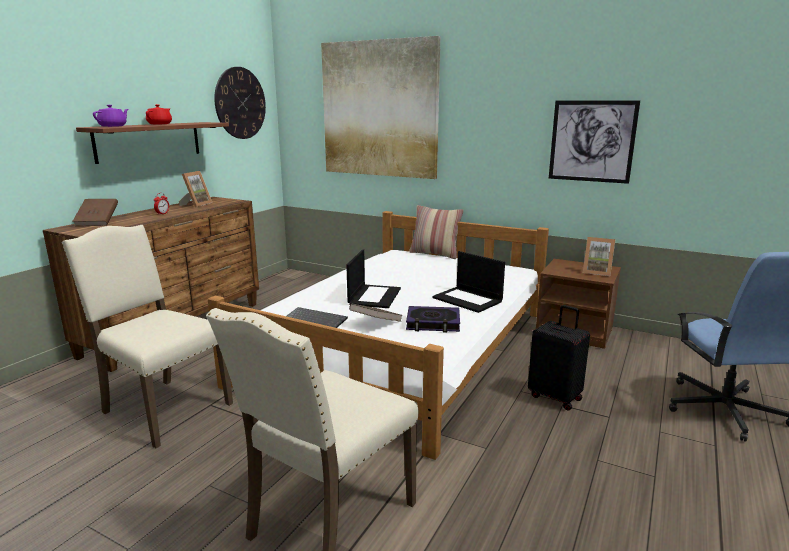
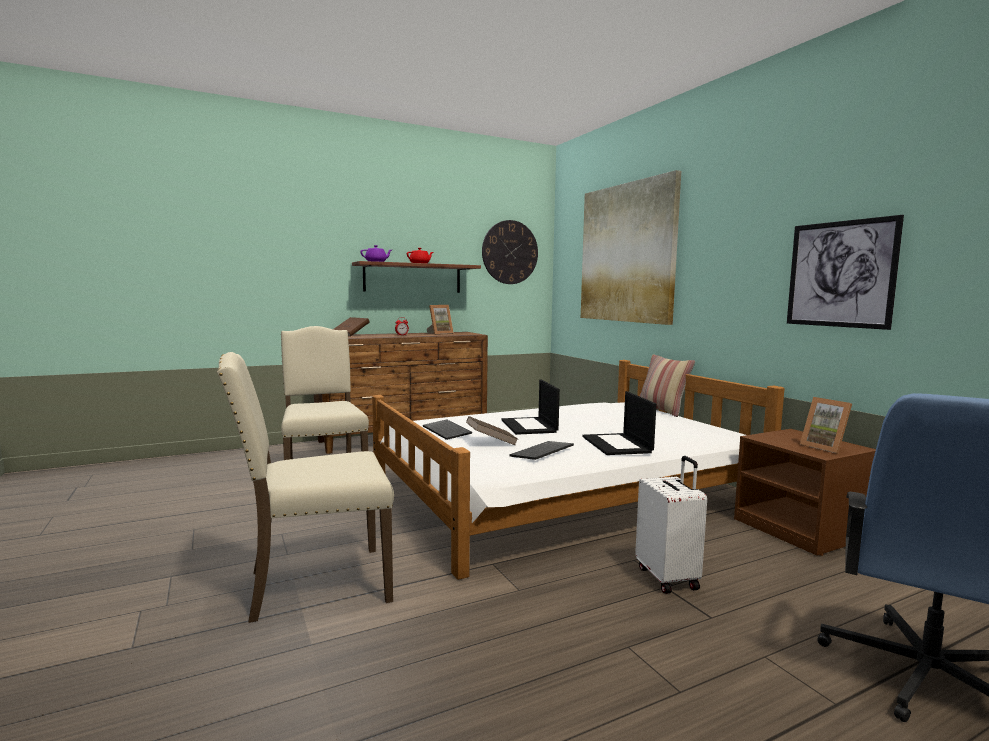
camera: 35 degrees right, 10 degrees down
(374, 296) = (529, 426): laptop -> laptop turned 120 degrees clockwise
(433, 323) = (542, 452): book -> keyboard
(555, 397) = (668, 578): black suitcase -> white suitcase

